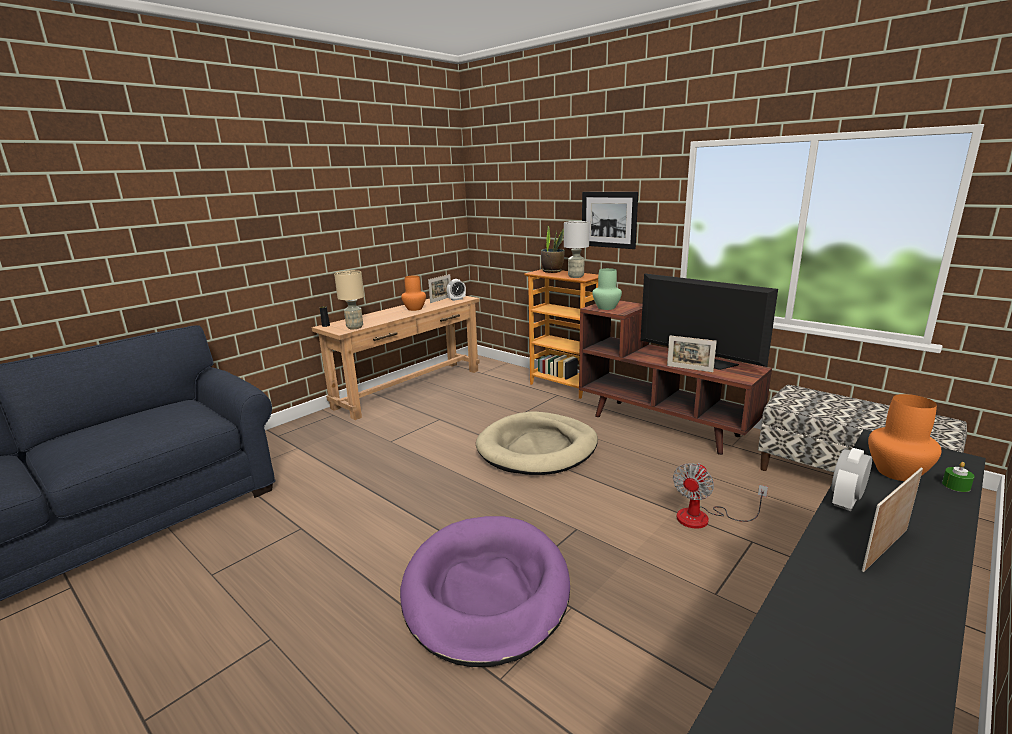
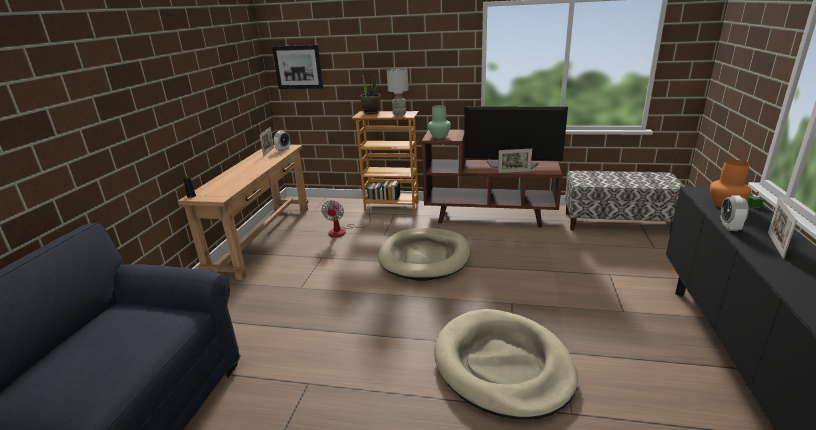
camera: 30 degrees left, 5 degrees up
(354, 327) = (227, 192): beige table lamp -> none
(414, 309) = (257, 164): orange vase -> none
(486, 591) = (503, 366): purple dog bed -> beige dog bed
(609, 219) = (416, 65): picture -> picture (298, 67)
(704, 518) = (573, 269): fan -> fan (343, 231)

